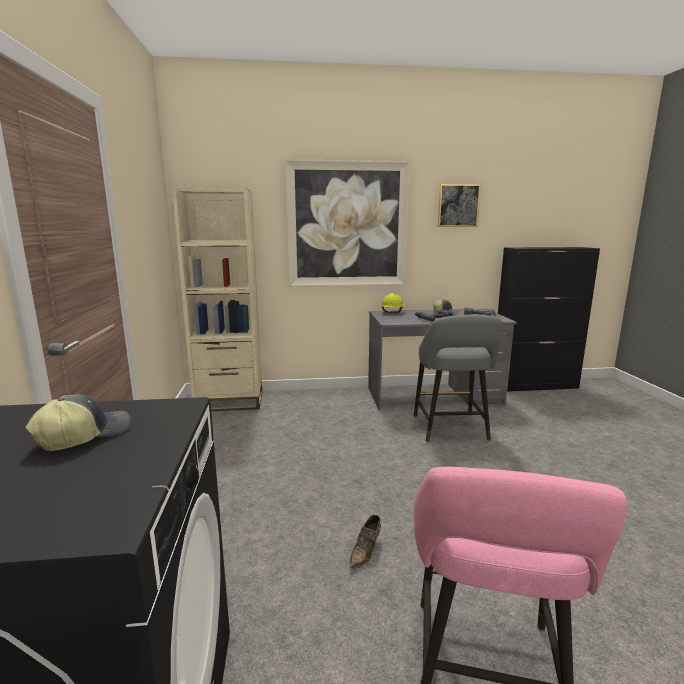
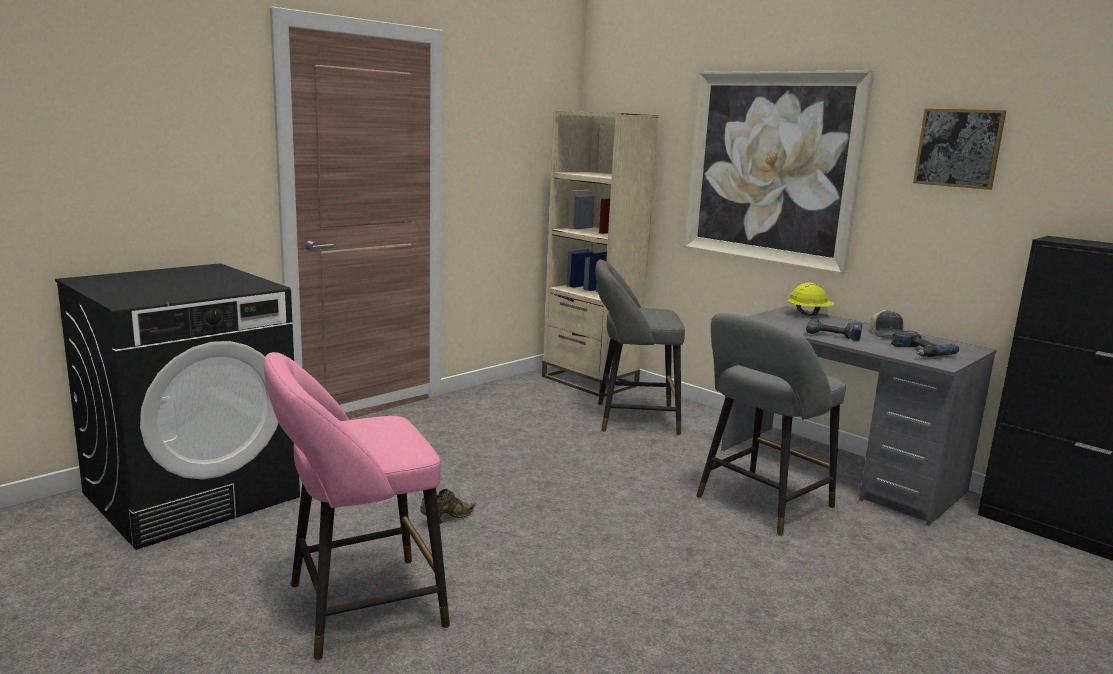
camera: 50 degrees right, 0 degrees up
(84, 435) = (205, 282): cap -> none
(302, 414) = (631, 418): none -> grey stool
(366, 551) = (446, 519): brown shoe -> brown shoe turned 150 degrees clockwise

